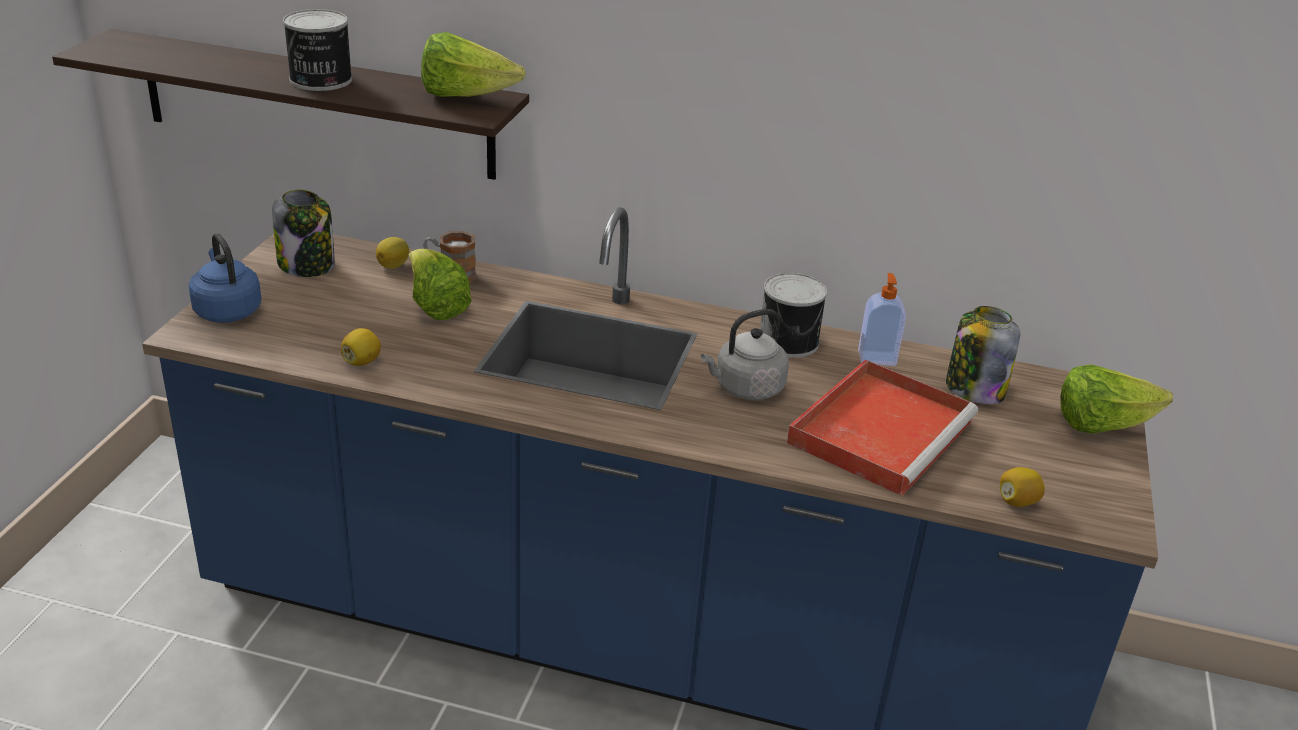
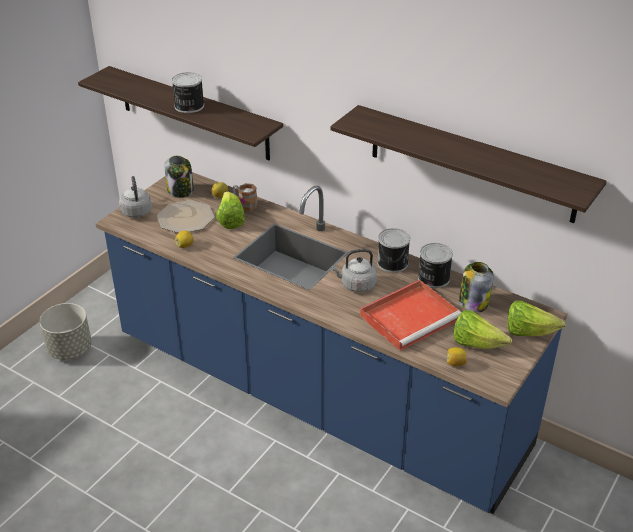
camera: 20 degrees right, 5 degrees up
(84, 638) = (69, 349): none -> grey planter
(227, 310) = (136, 211): blue kettle -> grey kettle
(341, 311) = (186, 218): none -> plate
(465, 96) = (251, 122): lettuce -> lettuce (476, 343)
(876, 357) = (433, 278): soap dispenser -> can
(952, 116) = (471, 164): none -> shelf

